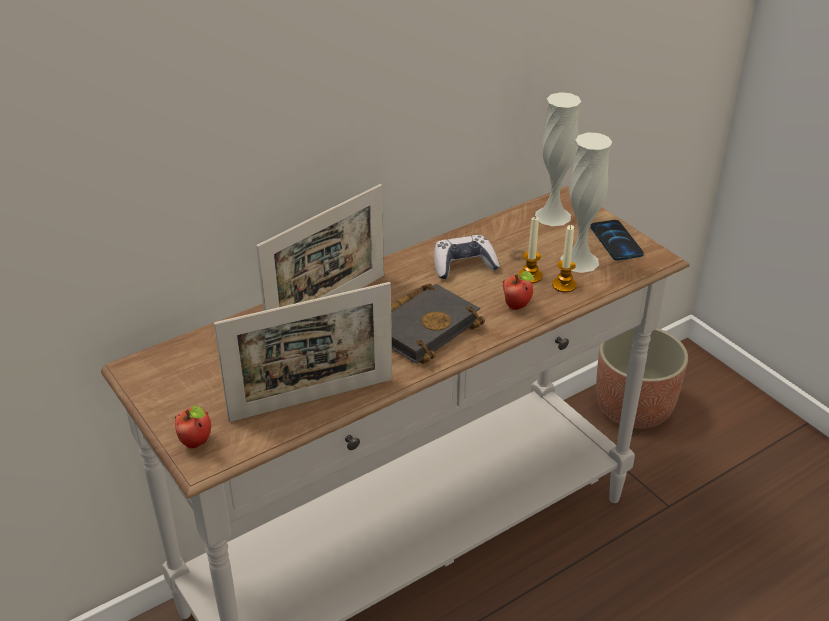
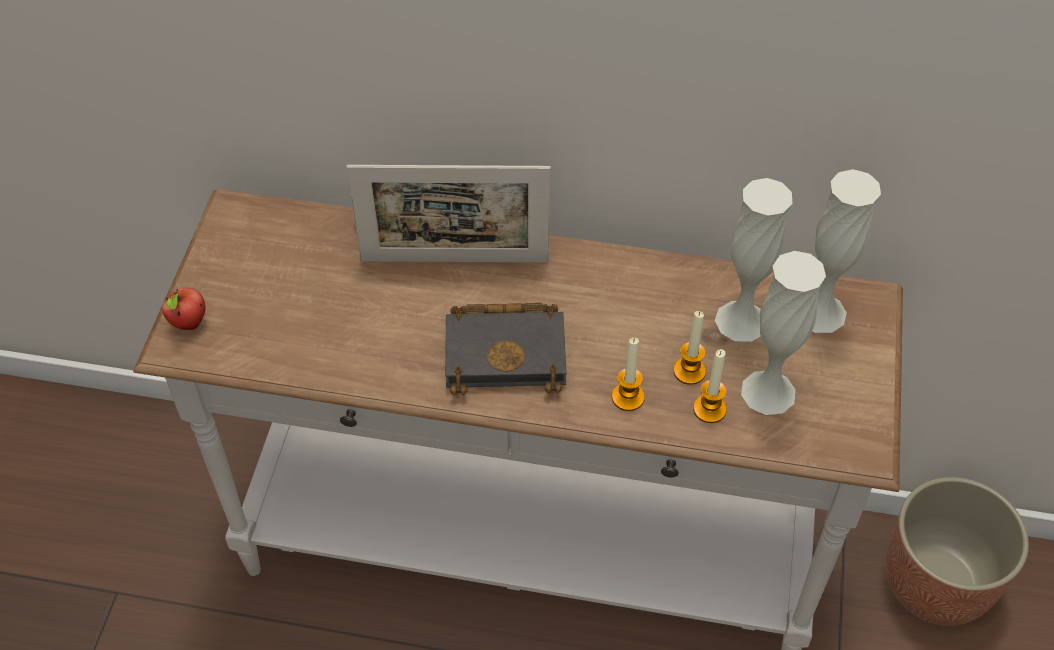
camera: 45 degrees right, 15 degrees up
(312, 399) = (320, 354): picture frame -> none
(464, 265) = (640, 307): game controller -> none
(517, 306) = (628, 397): apple -> candle
(522, 241) = (741, 321): none -> white vase
(616, 241) = (846, 397): phone -> none

